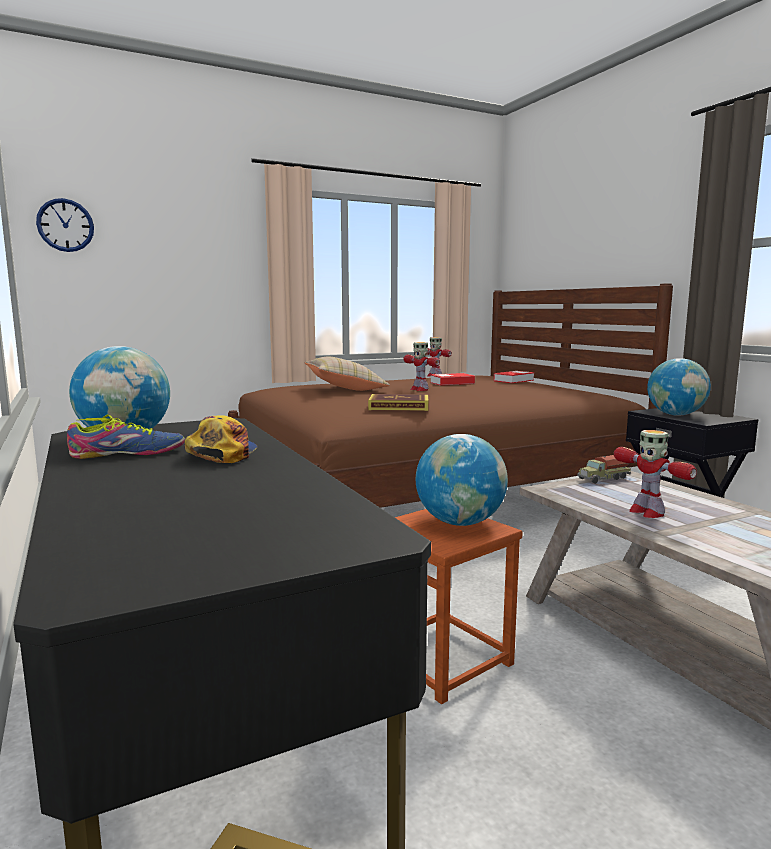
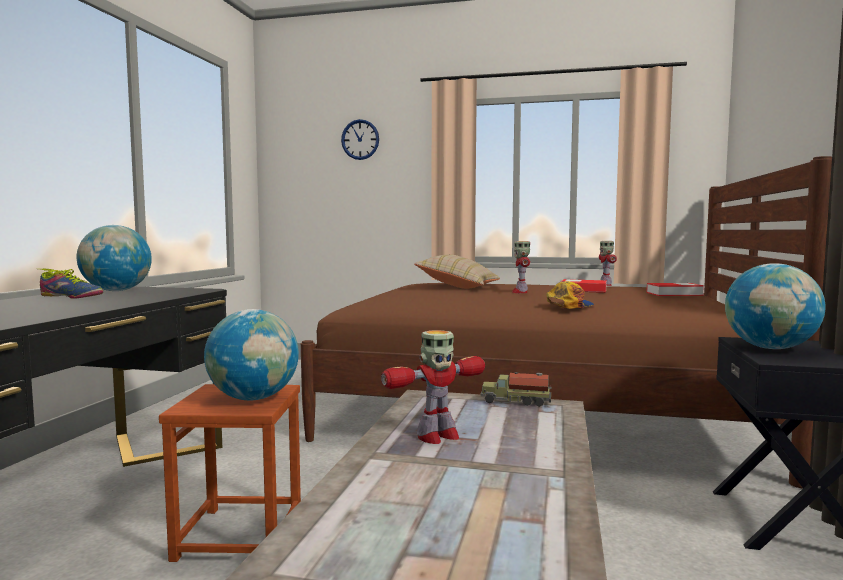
camera: 40 degrees right, 5 degrees down
(65, 225) = (288, 150): wall clock -> wall clock (360, 139)
(222, 454) = (98, 302): cap -> cap (569, 305)
(399, 407) = (430, 301): book -> none
(646, 512) = (437, 436): toy robot -> toy robot turned 135 degrees counterclockwise

